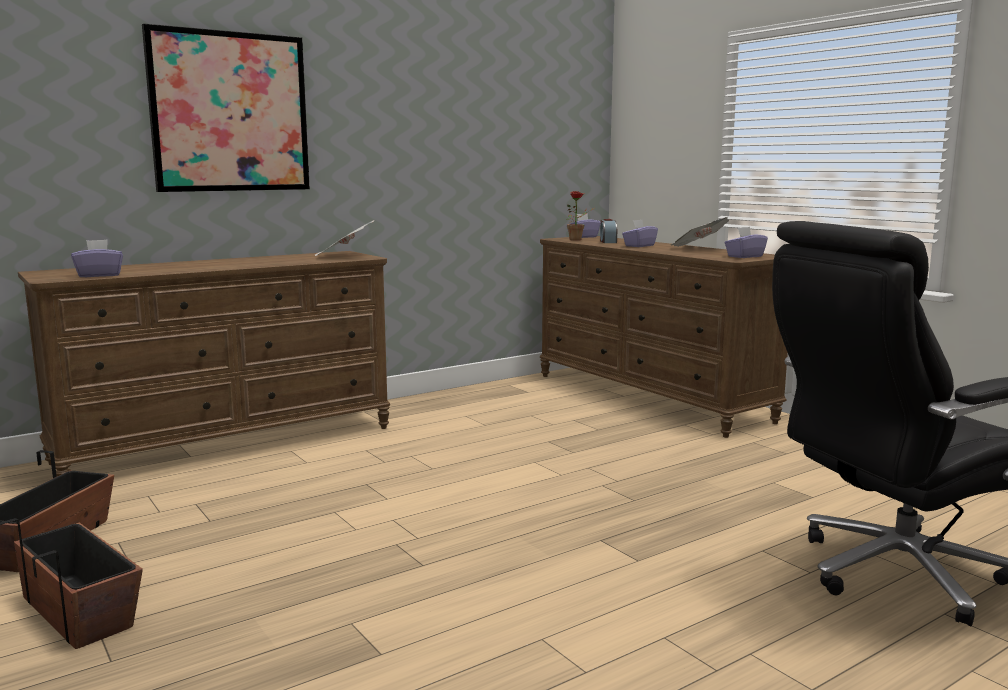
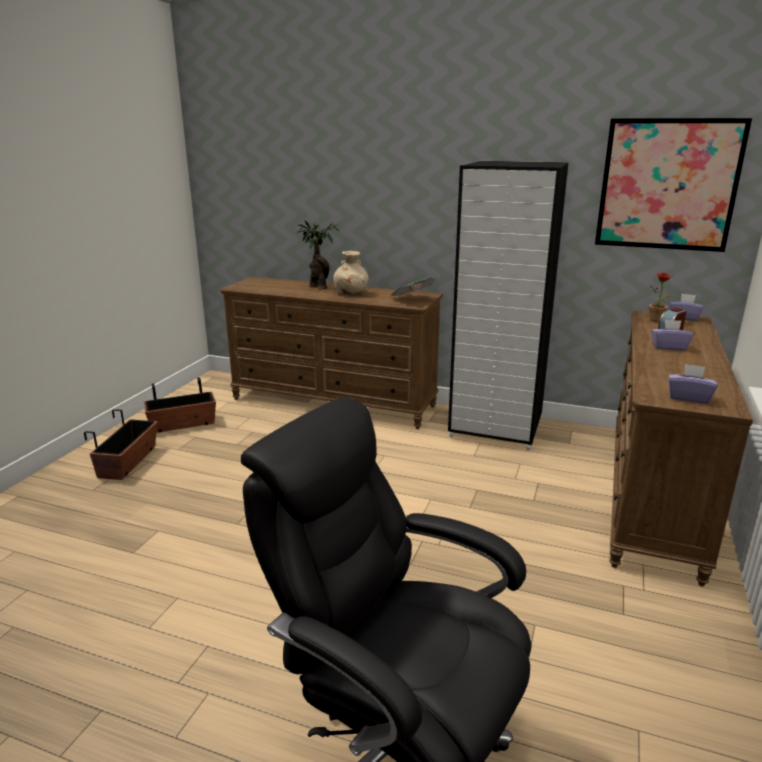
camera: 55 degrees right, 10 degrees up
(100, 275) = (258, 289): purple tissue box -> none
(182, 264) = (317, 287): none -> potted plant
(230, 112) = (369, 187): picture -> picture (667, 185)
(252, 262) = (351, 293): none -> beige vase
(451, 403) = (496, 428): none -> wardrobe
(698, 248) = (707, 369): newspaper -> none

